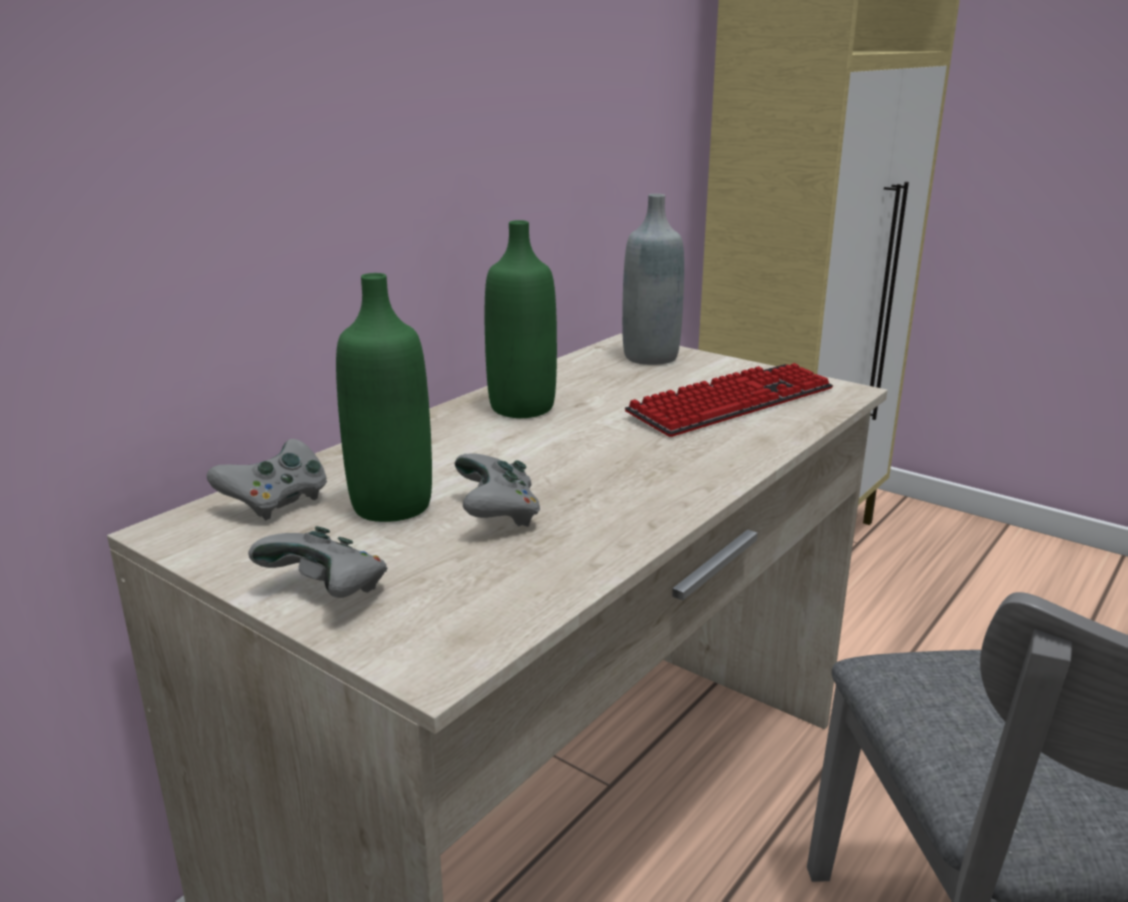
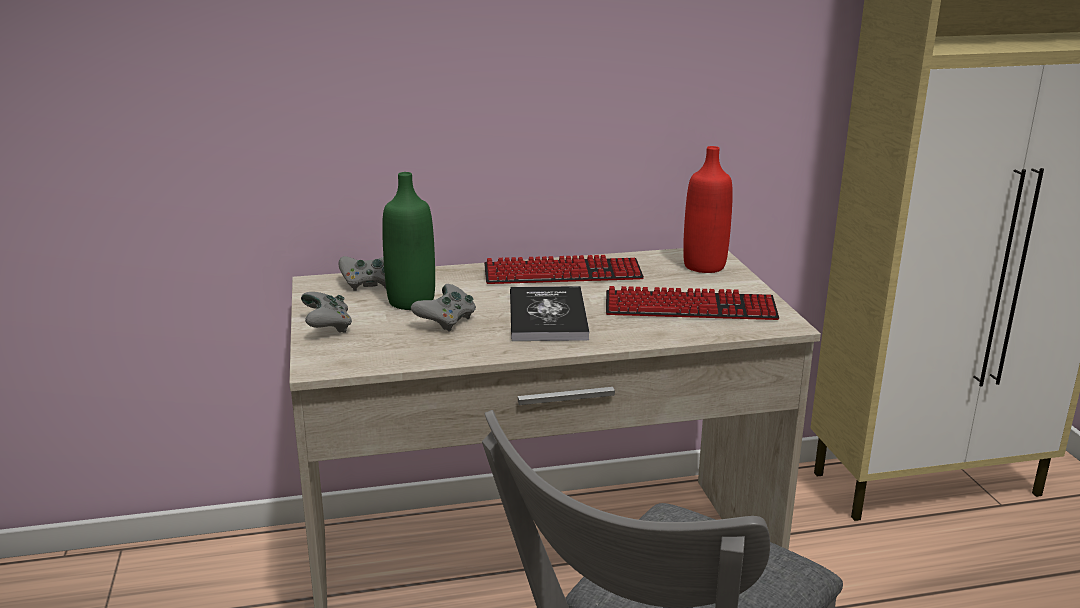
camera: 40 degrees right, 0 degrees up
(522, 408) = (563, 274): green bottle -> keyboard
(608, 461) = (547, 316): none -> book
(650, 357) = (704, 266): grey bottle -> red bottle

